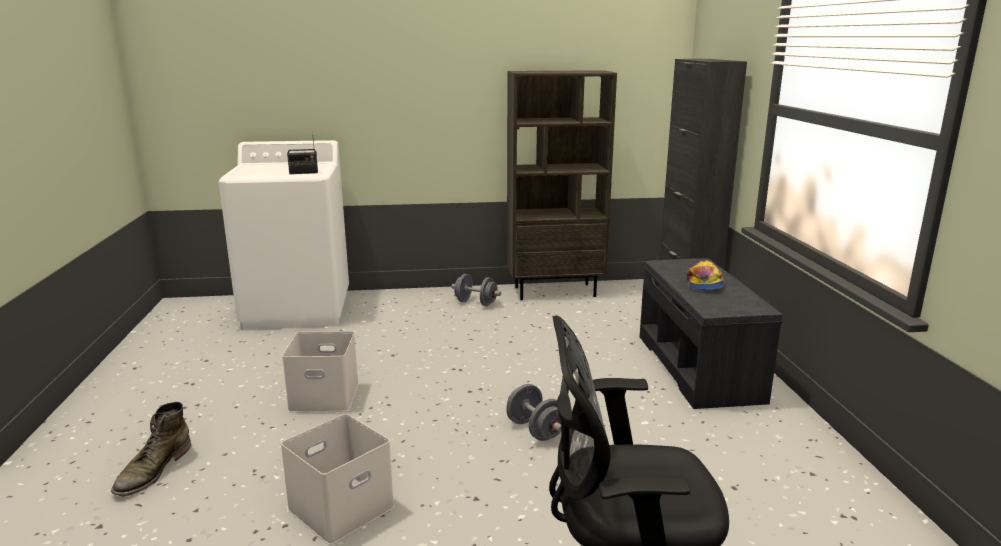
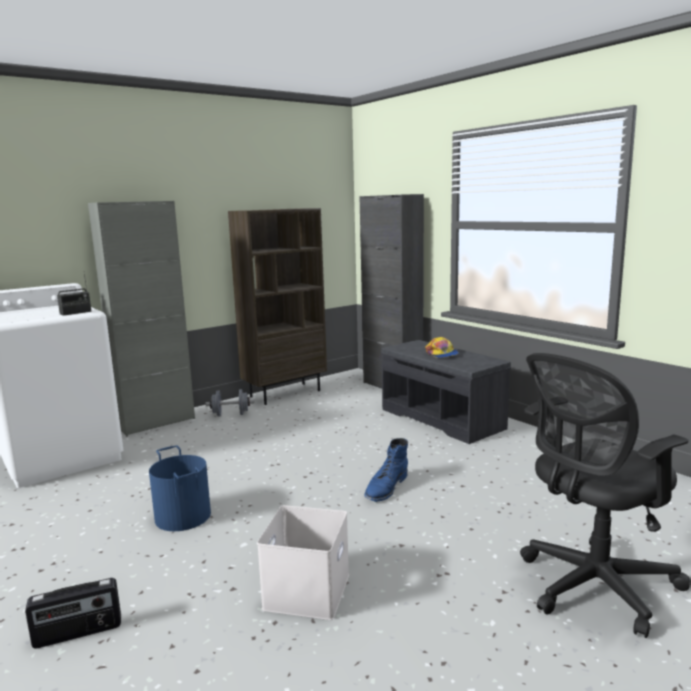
camera: 30 degrees left, 5 degrees down
(153, 470) = (78, 633): green boot -> radio
(326, 396) = (184, 516): white storage box -> blue bucket
(403, 295) = (156, 422): none -> grey cabinet
(535, 430) = (386, 487): grey dumbbell -> blue boot

